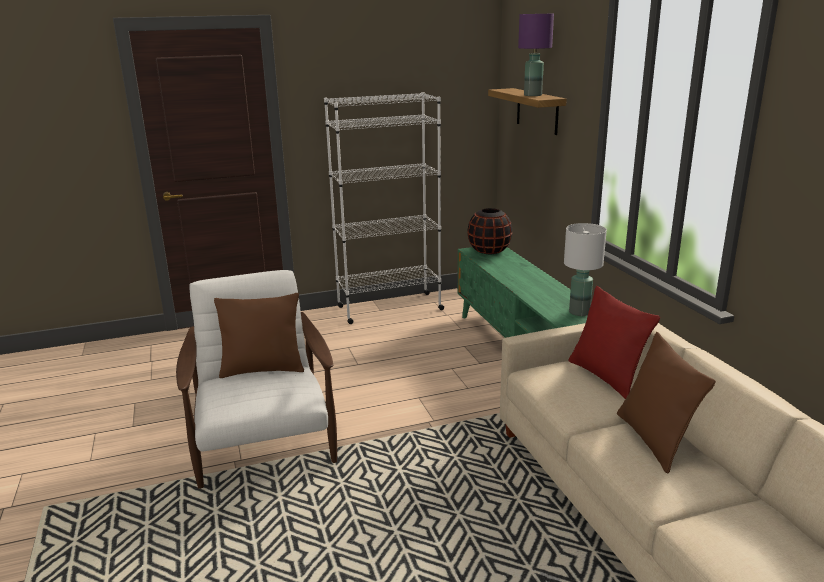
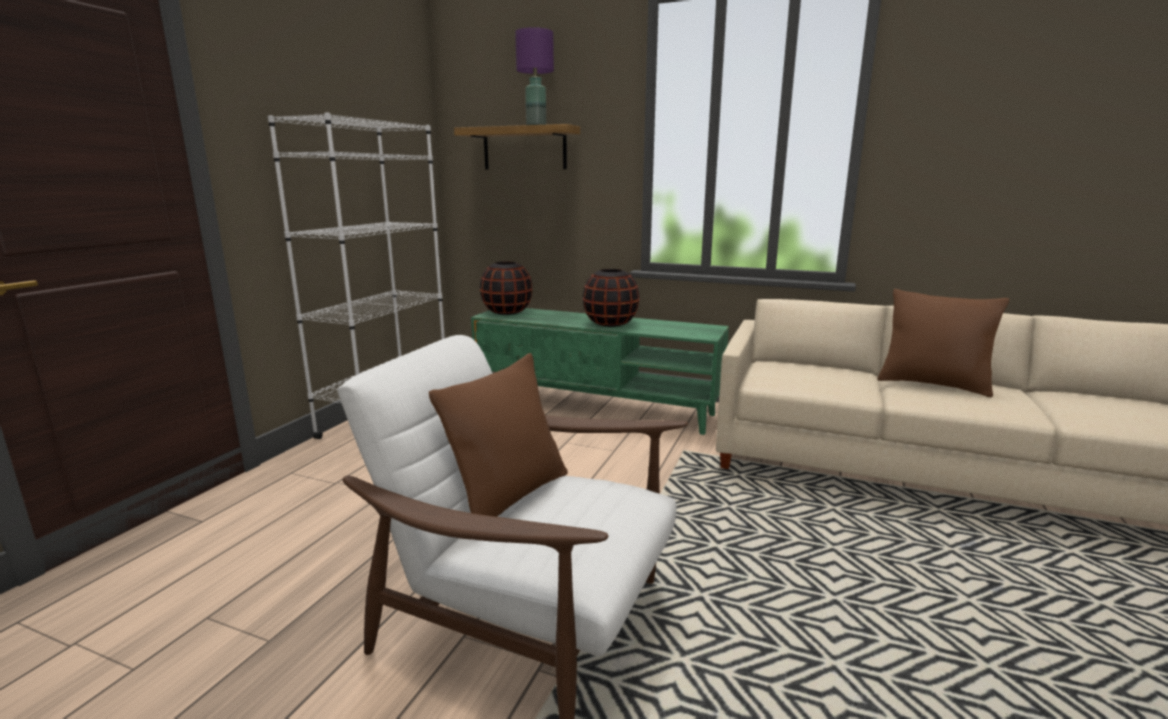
camera: 50 degrees left, 5 degrees down
(528, 285) = (610, 323): none -> black vase
(580, 312) = (698, 328): white table lamp -> none
(606, 377) = (805, 364): red pillow -> none

